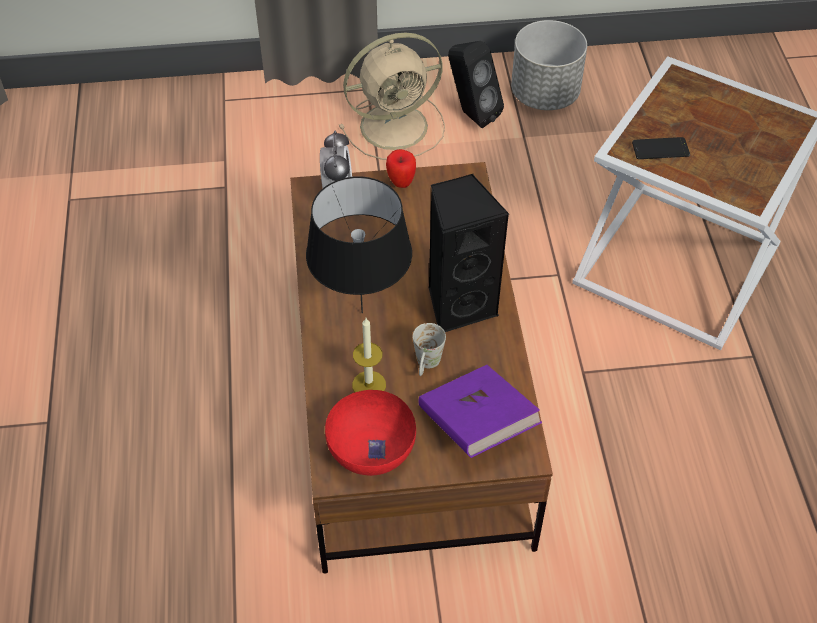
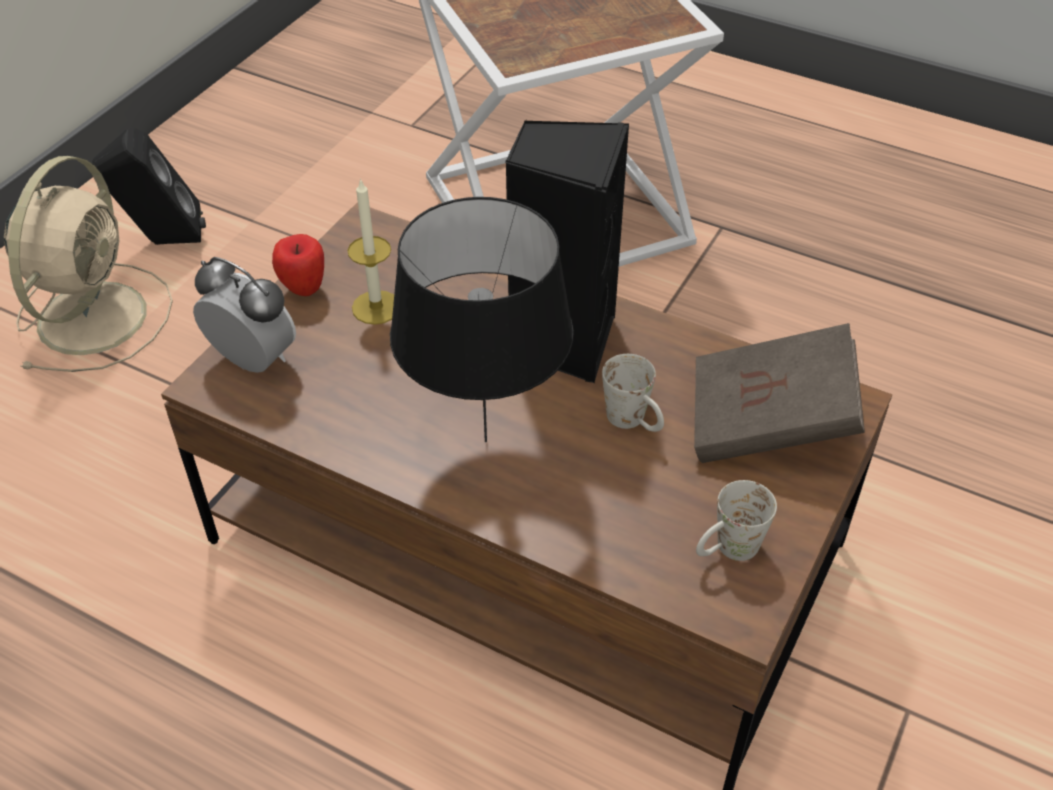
camera: 55 degrees left, 5 degrees down
(369, 385) = (617, 498): candle -> candle (376, 307)
(371, 448) = (727, 551): red bowl -> white mug
(476, 425) = (769, 424): purple book -> brown book
(545, 94) = (214, 170): grey planter -> none
(660, 149) = (542, 40): phone -> none

